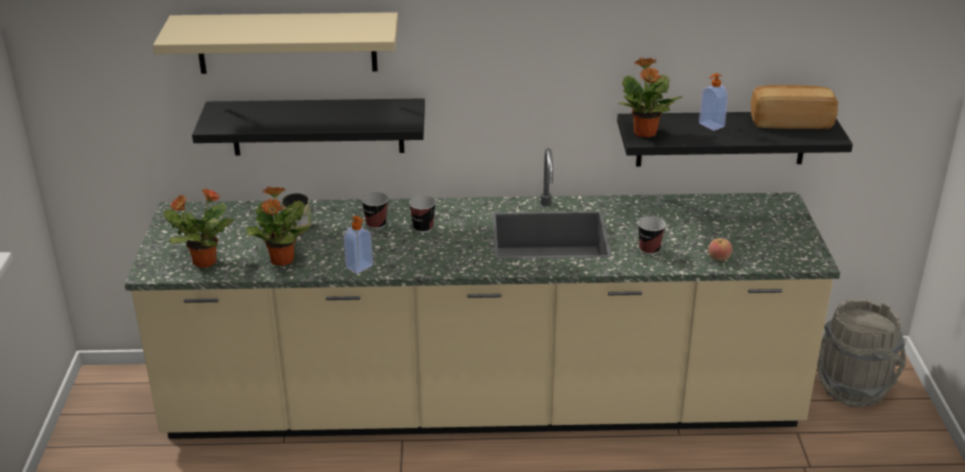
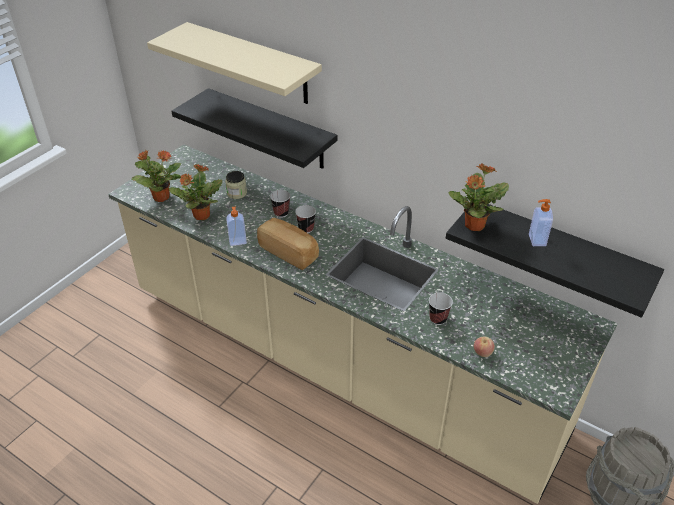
camera: 35 degrees right, 10 degrees up
(790, 122) = (611, 265): bread -> bread (289, 252)

